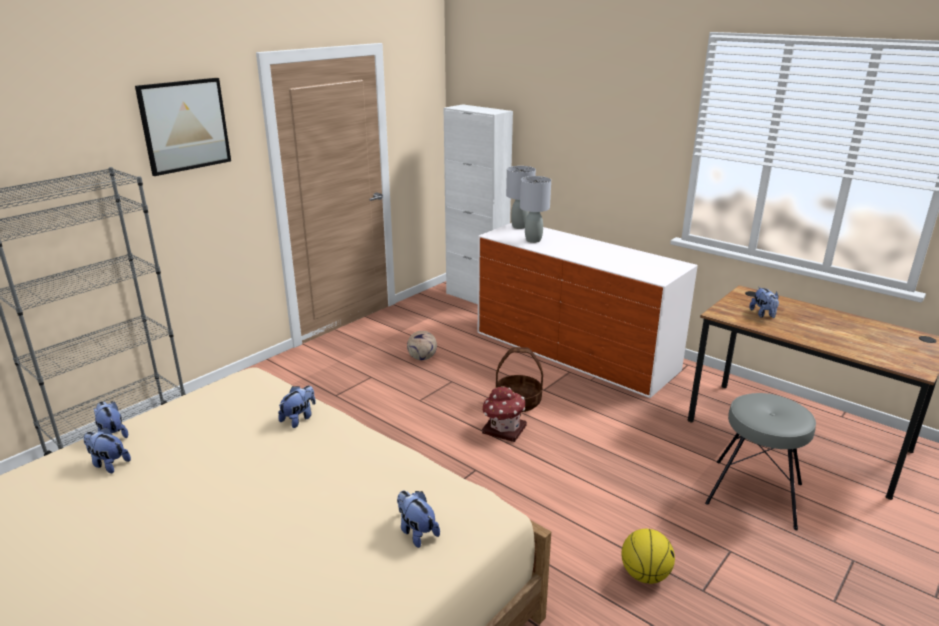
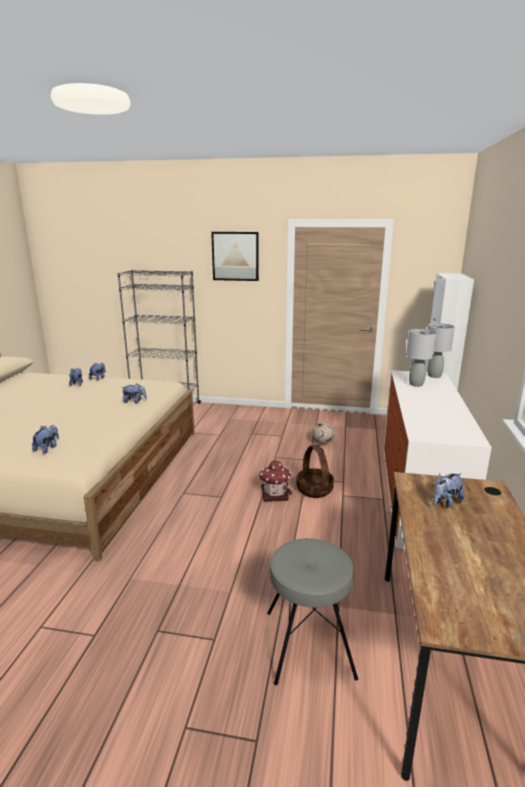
camera: 60 degrees right, 5 degrees down
(645, 574) = (160, 595): basketball -> none

